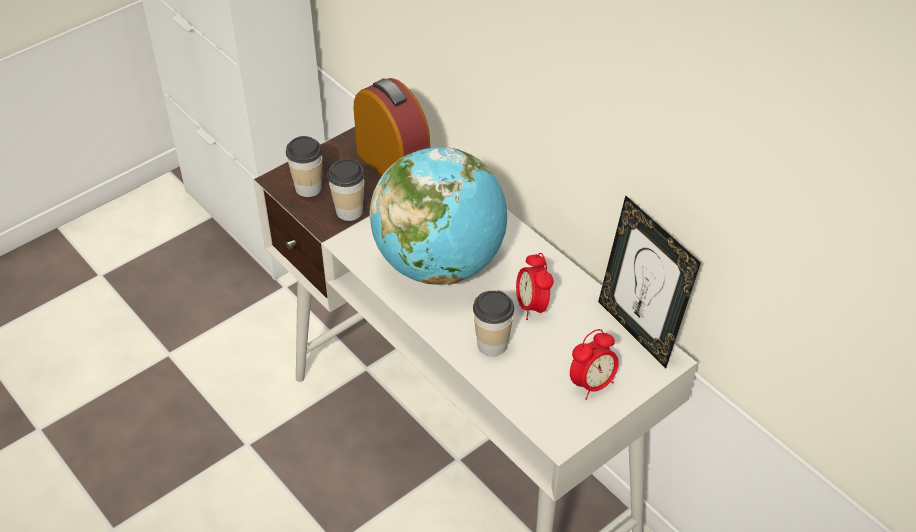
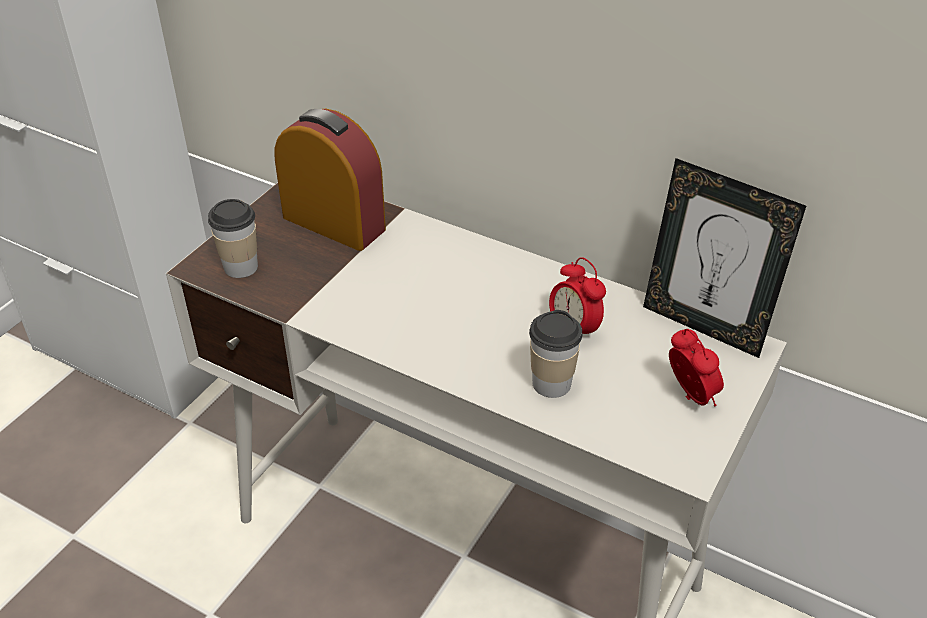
camera: 20 degrees left, 5 degrees down
(349, 211) = (303, 280): cup -> none
(440, 264) = (442, 311): globe -> none
(592, 384) = (690, 397): alarm clock -> alarm clock turned 60 degrees counterclockwise

